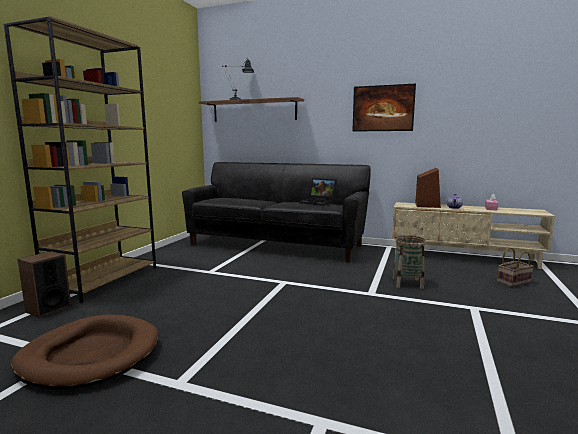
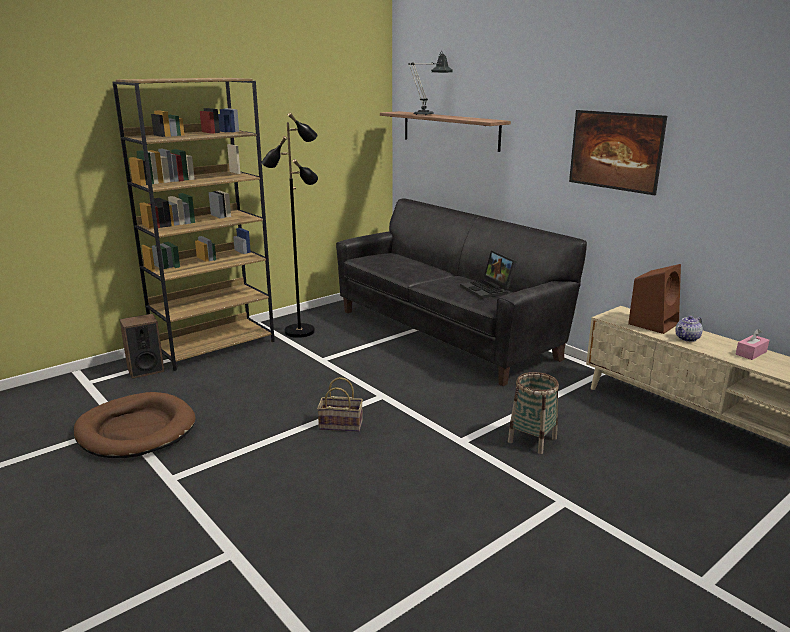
camera: 30 degrees right, 10 degrees up
(169, 259) = (299, 331): none -> black floor lamp
(513, 281) = (702, 484): basket -> basket (342, 424)

